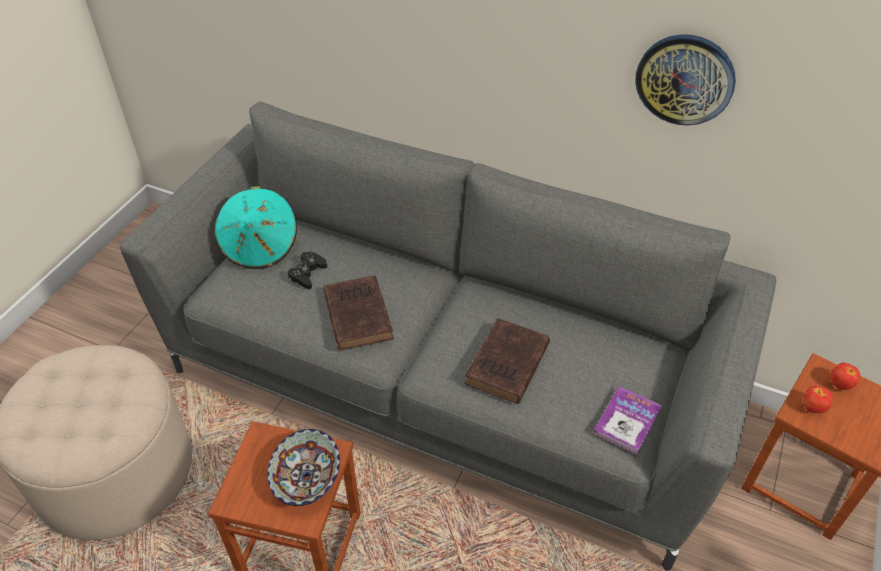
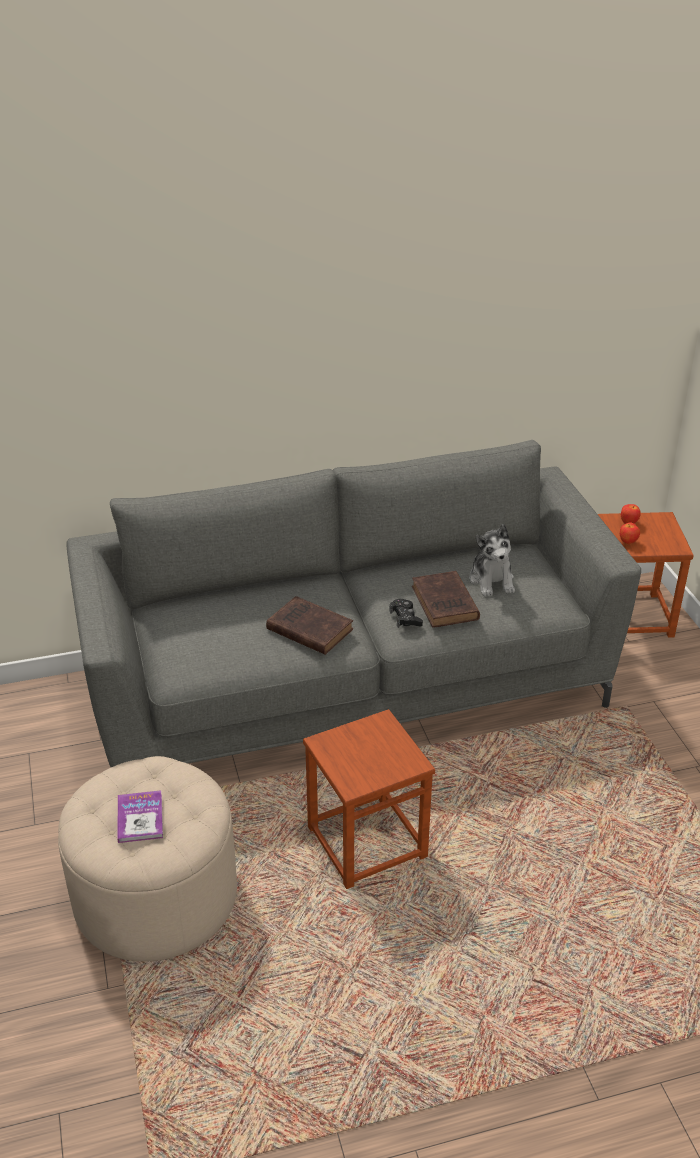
camera: 40 degrees left, 10 degrees down
(260, 247) = (172, 627): turquoise hat -> none
(307, 274) = (235, 624): black game controller -> black game controller (405, 618)
(307, 478) = (386, 744): bowl -> none
(584, 367) = (492, 580): none -> plush toy
(627, 420) = (548, 594): book -> book (140, 818)
(685, 79) = (465, 344): wall clock -> none

